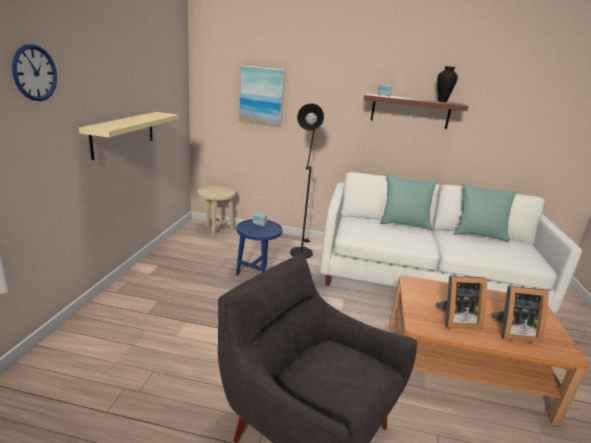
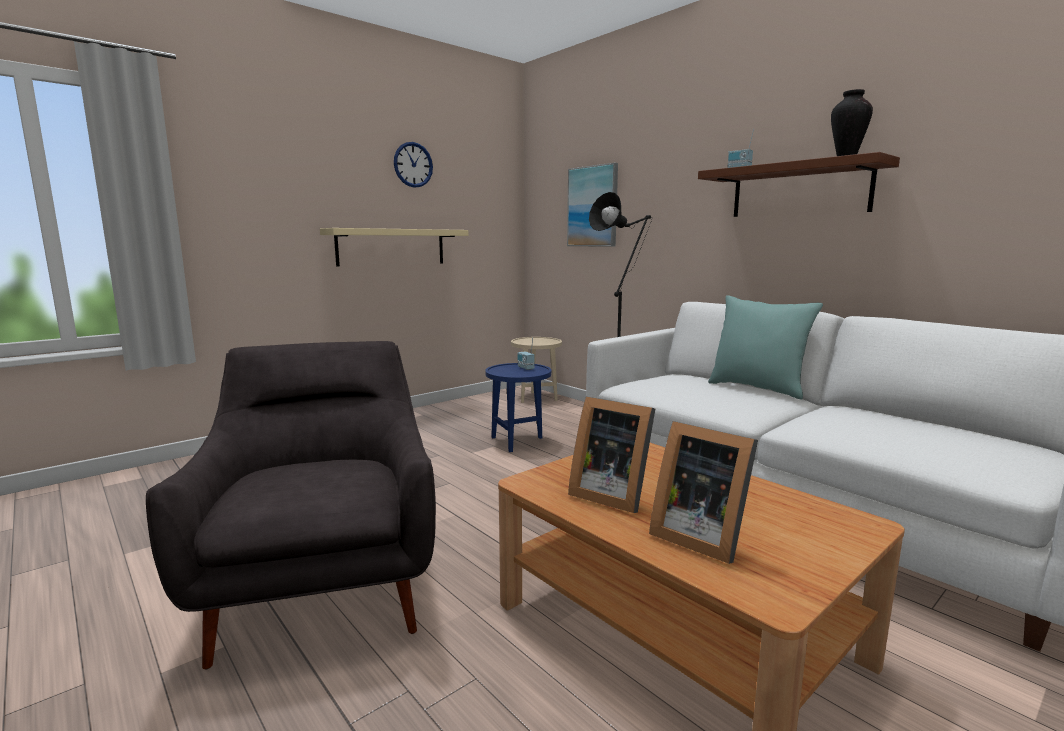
camera: 40 degrees right, 10 degrees down
(35, 73) = (265, 167): wall clock -> wall clock (413, 165)
(478, 235) = (913, 419): turquoise pillow -> none

